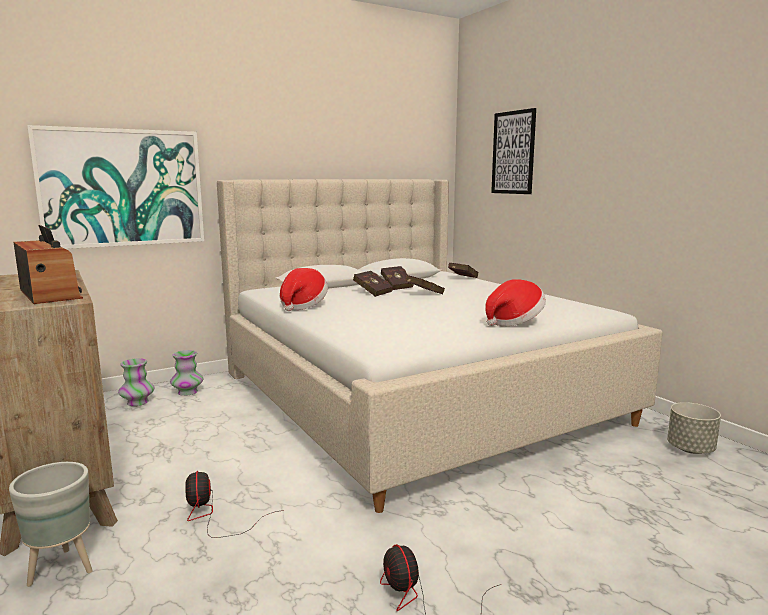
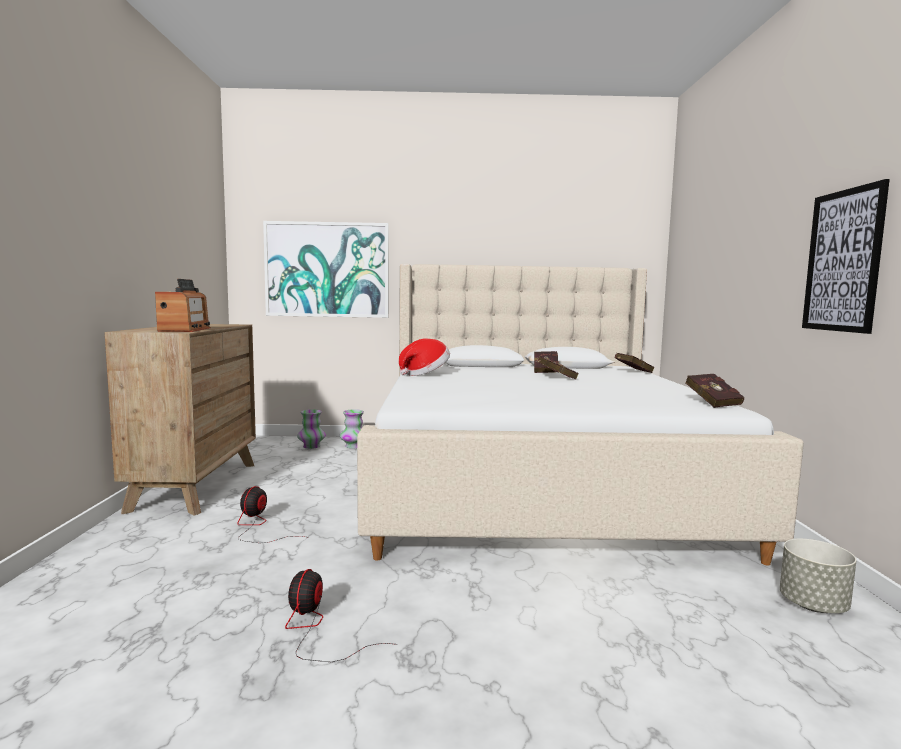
camera: 30 degrees right, 5 degrees down
(61, 569) = (137, 530): grey planter -> none
(372, 292) = (509, 372): red book -> red book (711, 402)
(513, 152) = (709, 233): picture -> picture (843, 261)
(513, 322) = (588, 403): hat -> none

